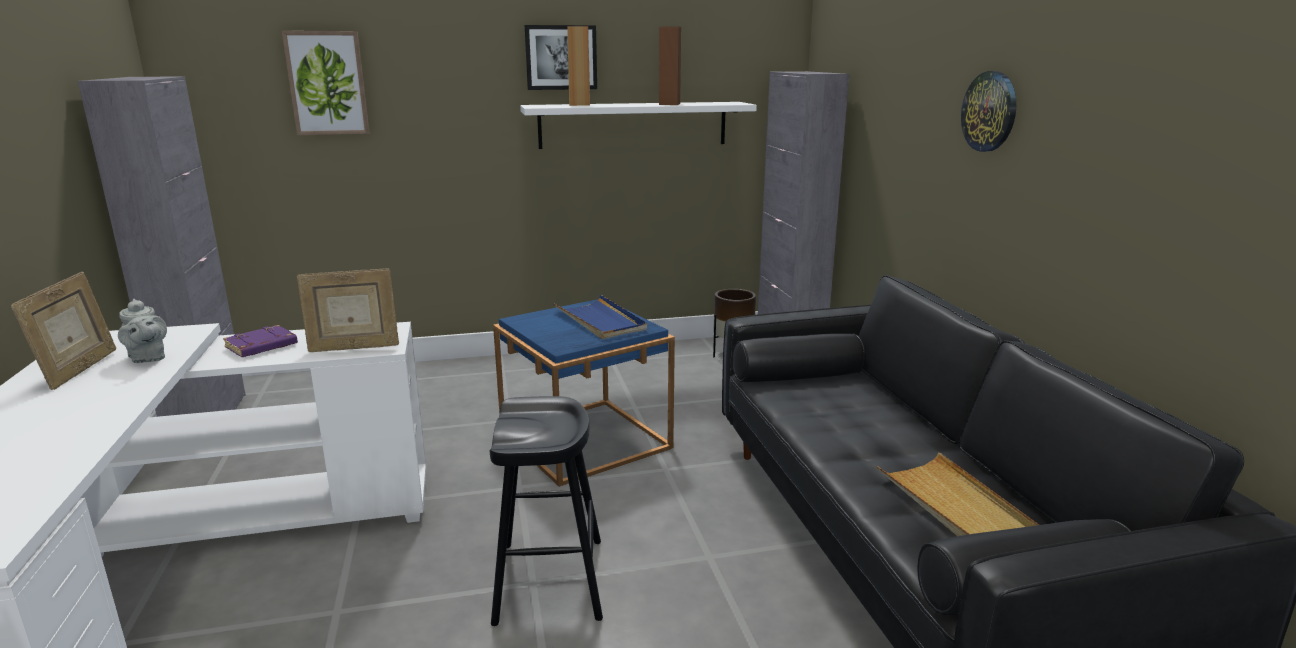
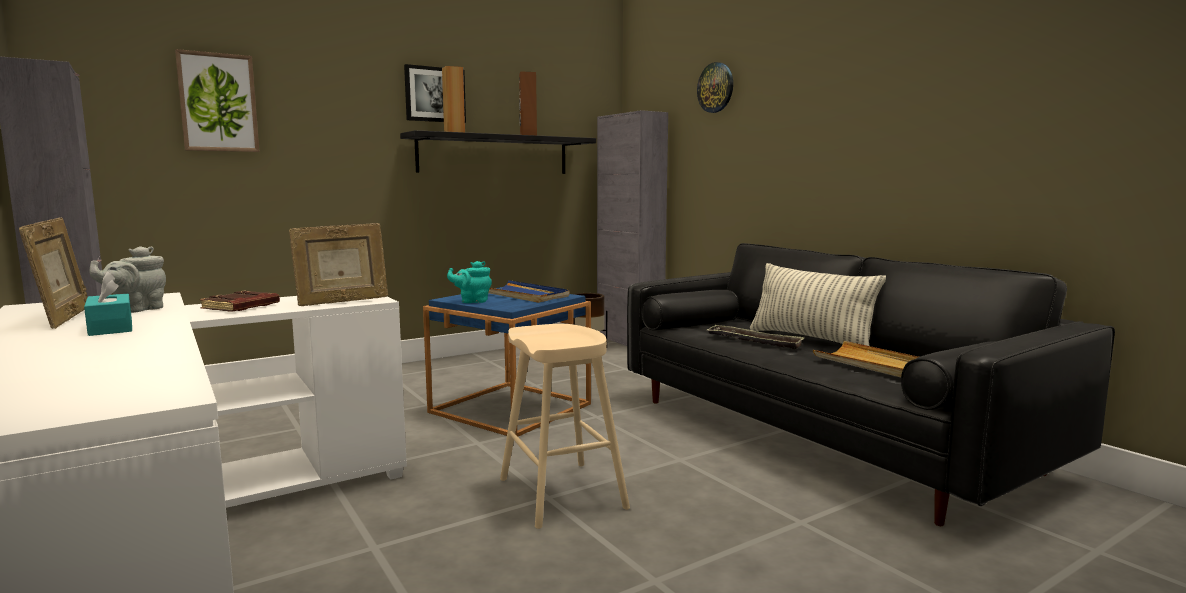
camera: 20 degrees left, 10 degrees down
(91, 395) = (111, 327): none -> turquoise tissue box
(148, 358) = (136, 309): grey teapot -> grey teapot turned 90 degrees clockwise
(261, 347) = (241, 307): purple book -> brown book
(537, 328) = (472, 301): none -> turquoise teapot
(550, 580) = (561, 493): black stool -> beige stool
(633, 125) = (494, 155): white shelf -> black shelf
(836, 426) = (754, 341): none -> tray
(919, 431) = (810, 339): none -> pillow
(990, 111) = (806, 115): wall clock -> wall clock (716, 87)

